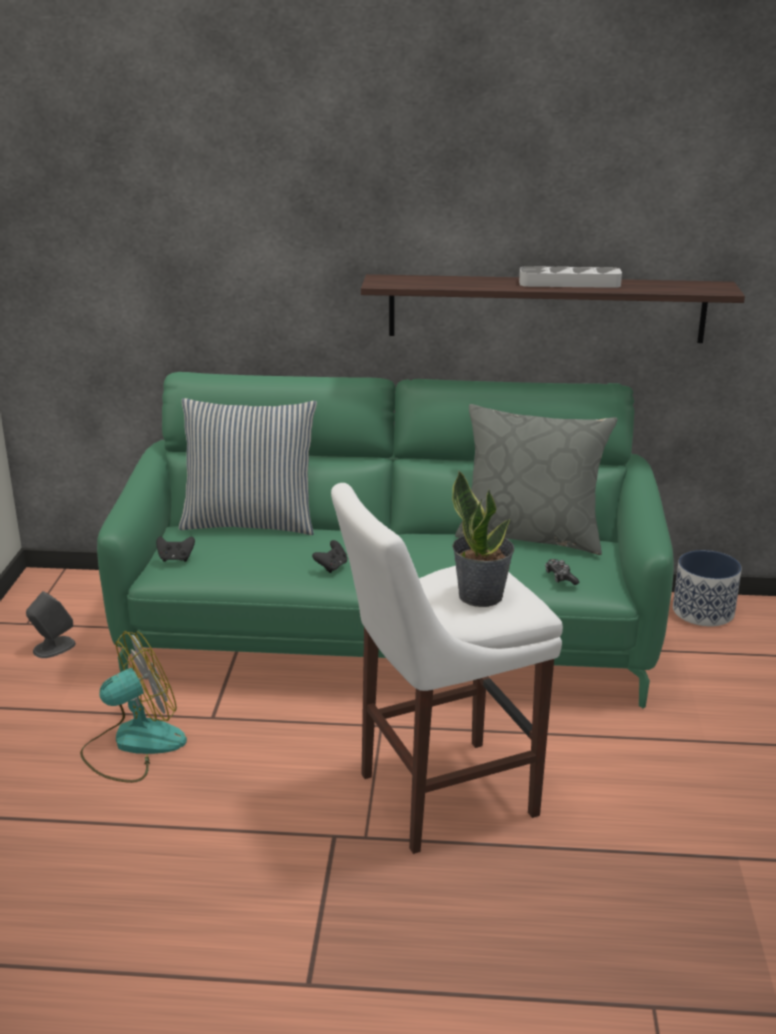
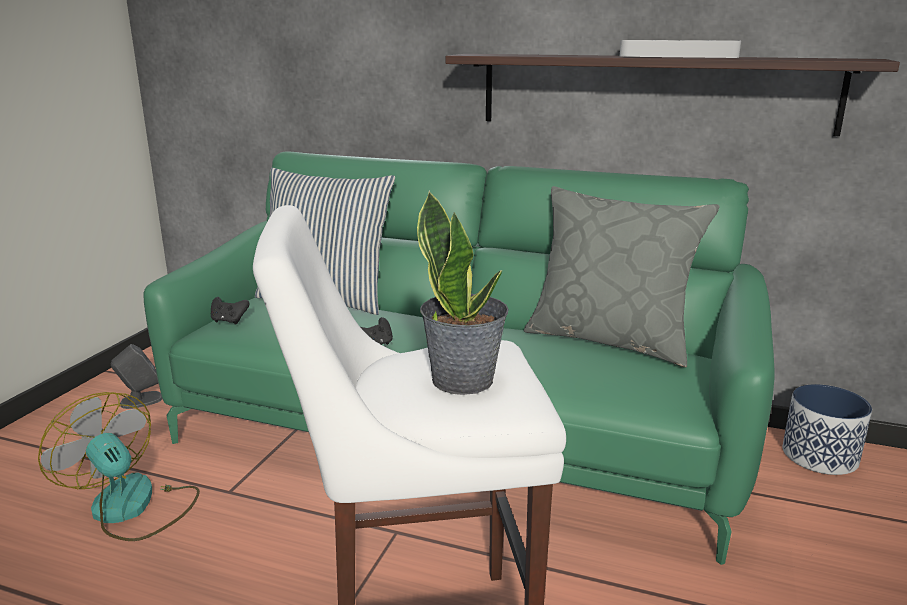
camera: 15 degrees right, 5 degrees down
(133, 745) = (132, 508): fan -> fan turned 120 degrees counterclockwise
(560, 577) = (625, 386): game controller -> none

